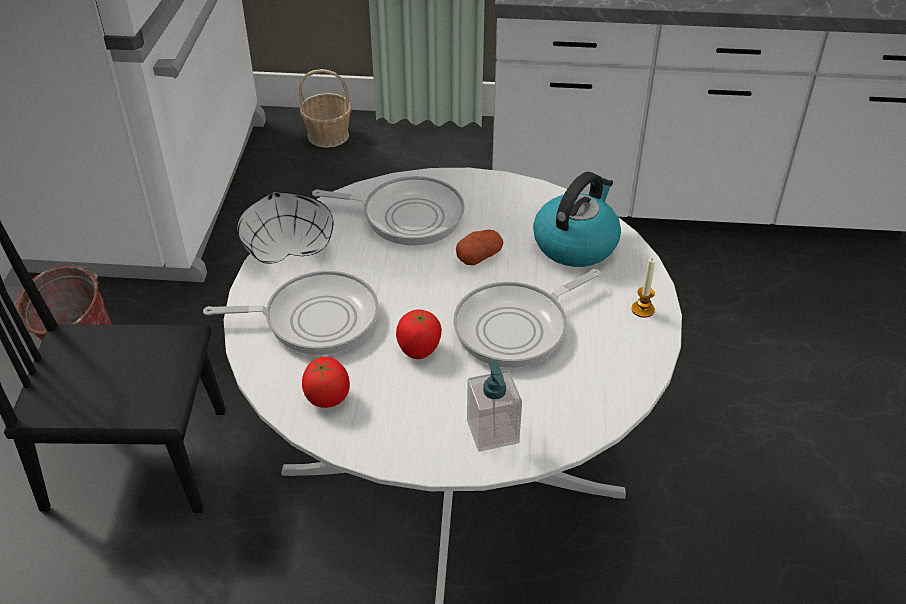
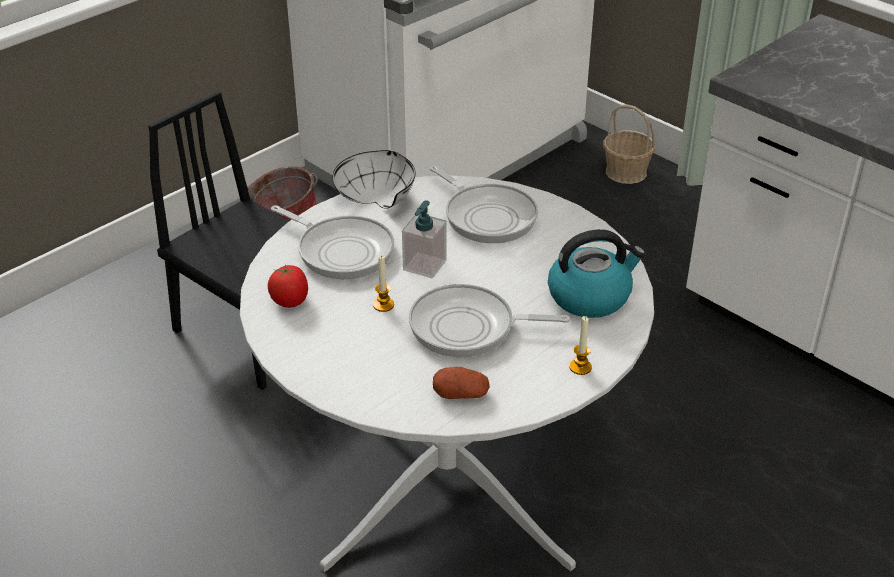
camera: 40 degrees right, 5 degrees down
(419, 349) = (383, 305): tomato -> candle
(479, 256) = (504, 268): potato -> potato (461, 394)
(492, 432) = (366, 381): soap dispenser -> soap dispenser (424, 265)

